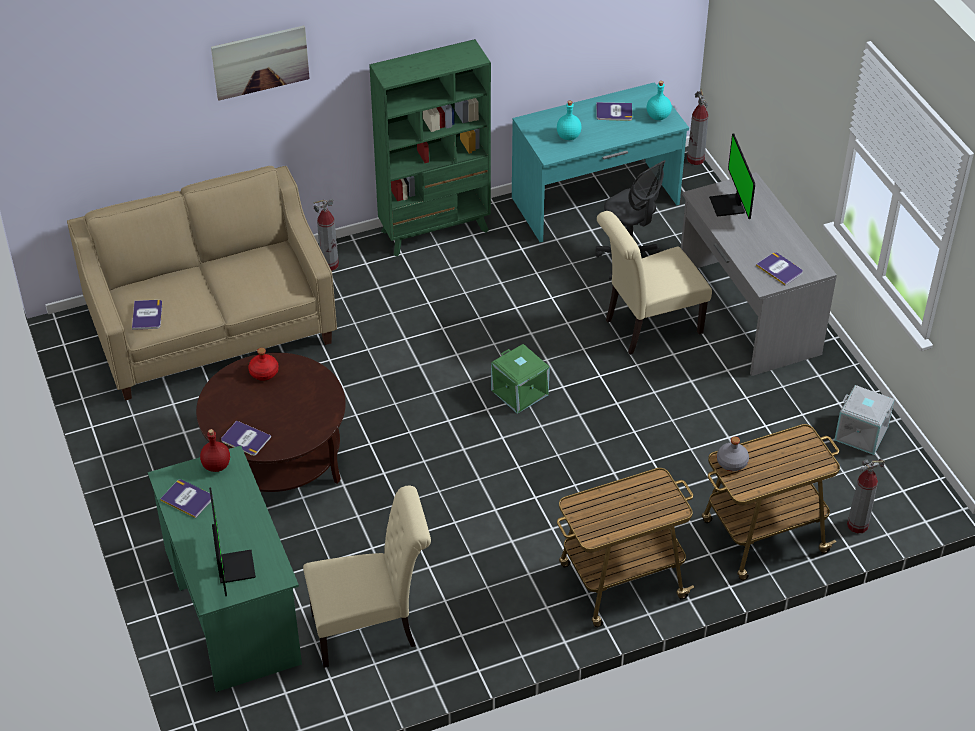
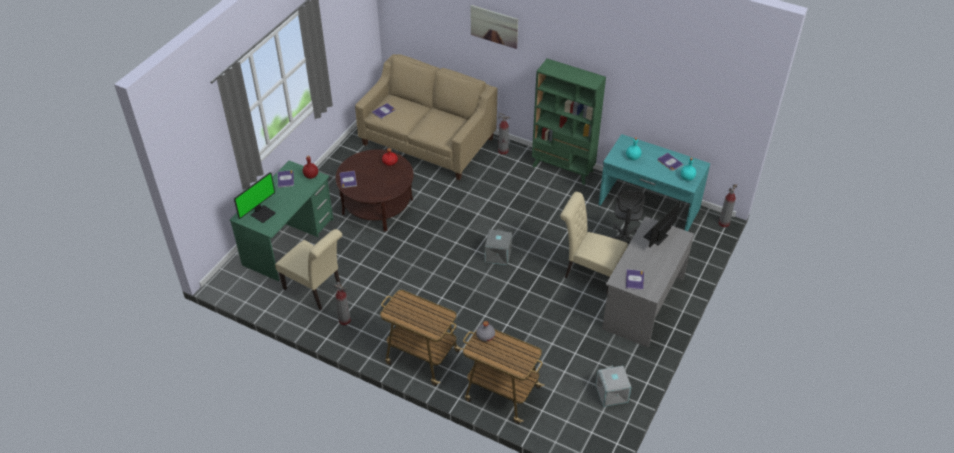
camera: 50 degrees right, 0 degrees up
(520, 392) = (498, 255): green storage box -> grey storage box
(857, 525) = (548, 426): fire extinguisher -> fire extinguisher (344, 320)

